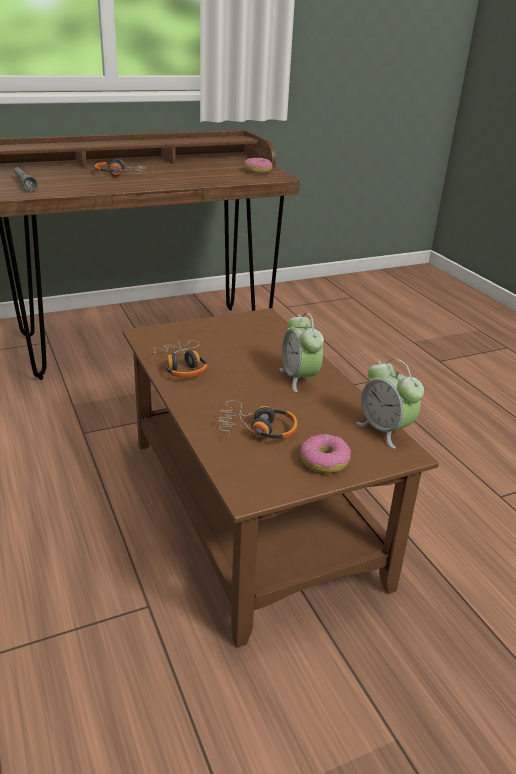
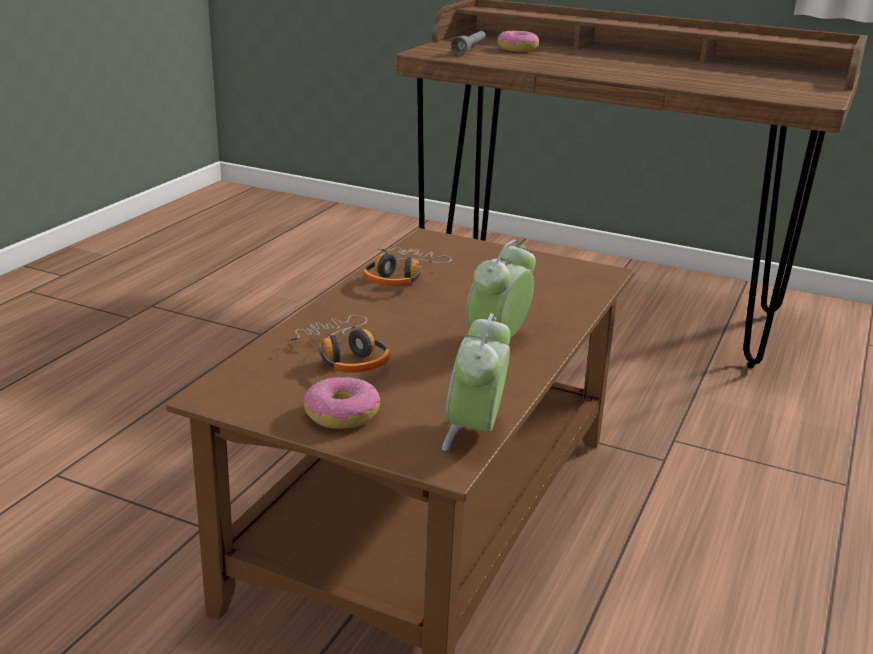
camera: 50 degrees right, 5 degrees down
(120, 174) = (598, 60): headphones -> none
(257, 171) = (801, 89): donut -> donut (517, 49)

